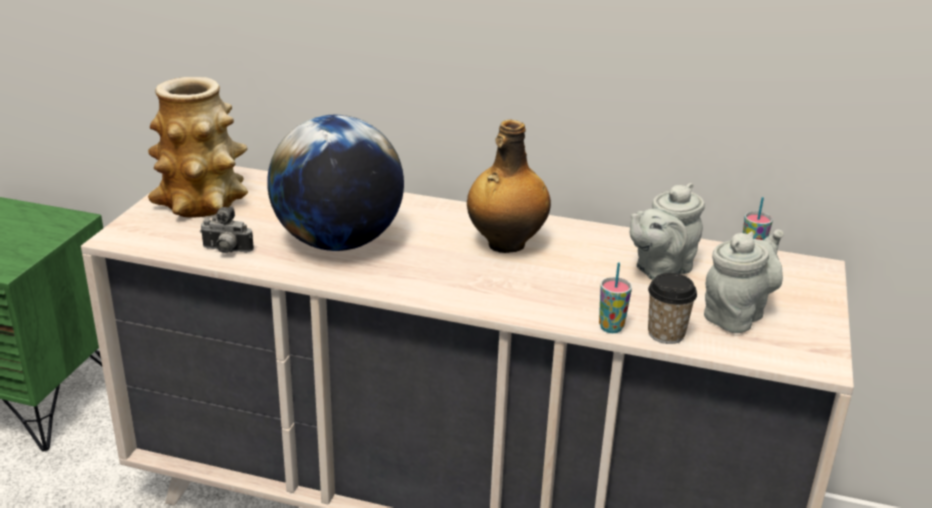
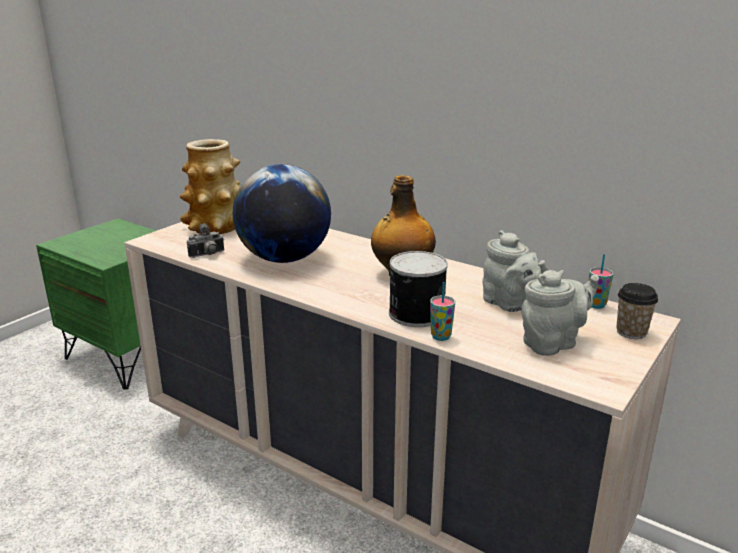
camera: 20 degrees right, 5 degrees down
(226, 251) = (207, 255): camera -> camera turned 60 degrees counterclockwise
(560, 300) = (415, 313): none -> can
(660, 270) = (511, 304): grey teapot -> grey teapot turned 105 degrees counterclockwise
(666, 334) = (482, 347): cup -> cup (631, 332)

